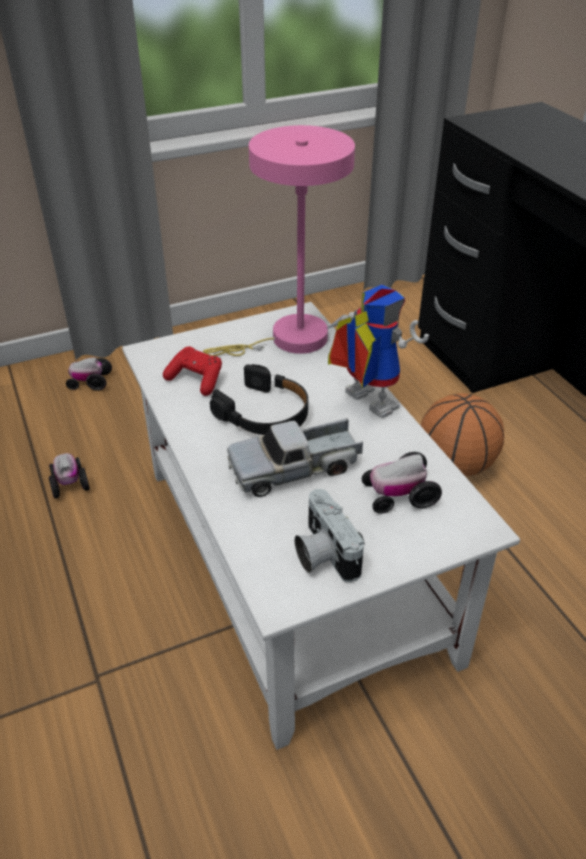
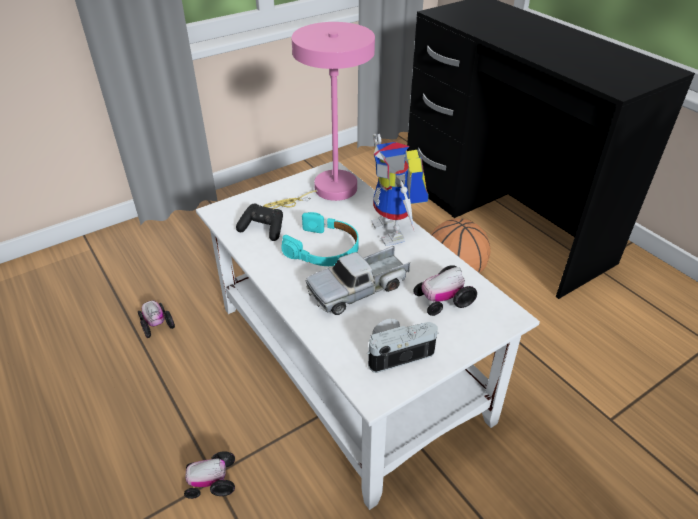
camera: 10 degrees left, 0 degrees up
(90, 382) = (155, 242): toy car -> toy car (211, 482)
(196, 379) = (263, 229): red game controller -> black game controller
(264, 413) = (324, 249): black headphones -> turquoise headphones
(322, 553) = (397, 352): camera -> camera turned 105 degrees clockwise
(361, 402) = (396, 232): toy robot -> toy robot turned 150 degrees counterclockwise

